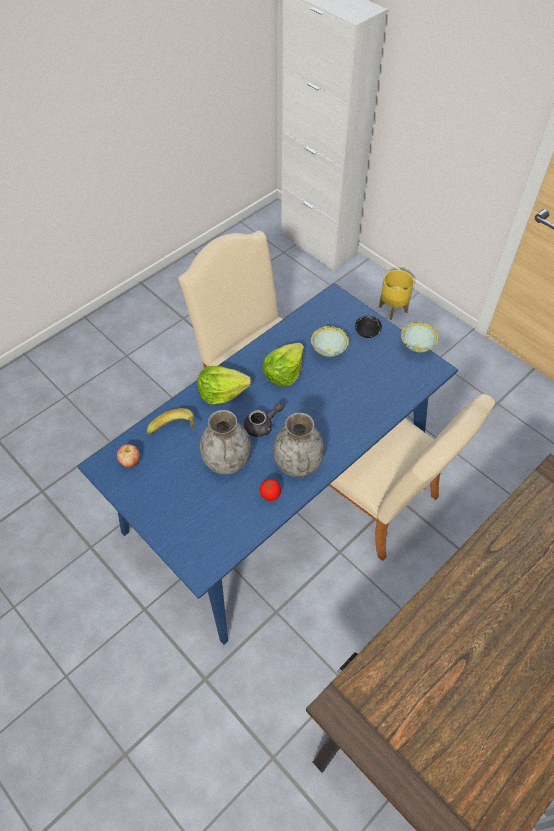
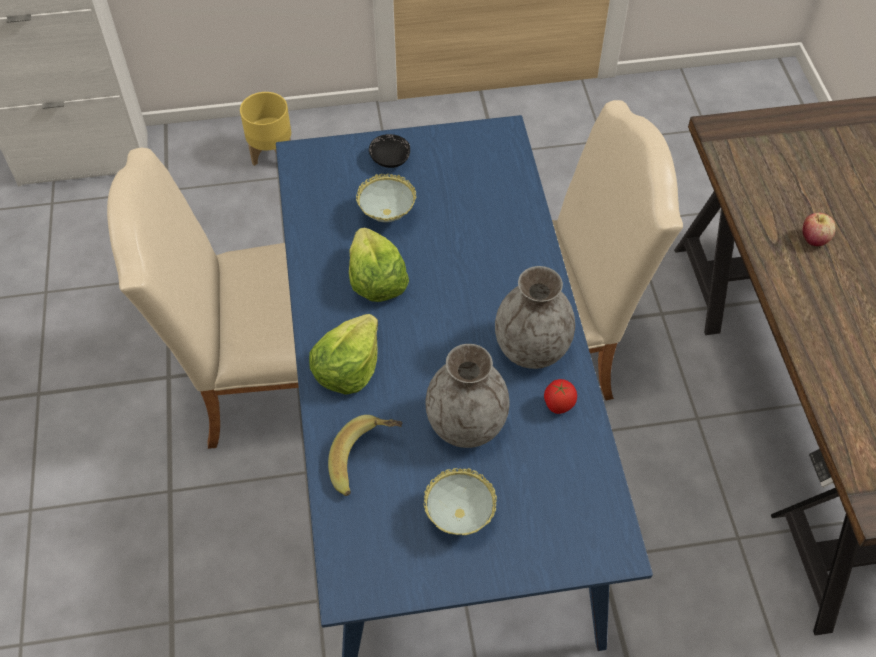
camera: 55 degrees left, 0 degrees up
(130, 461) = (373, 546): apple -> apple (813, 239)
(262, 425) = (442, 352): grey teapot -> none
(416, 349) = (459, 131): bowl -> bowl (459, 517)

